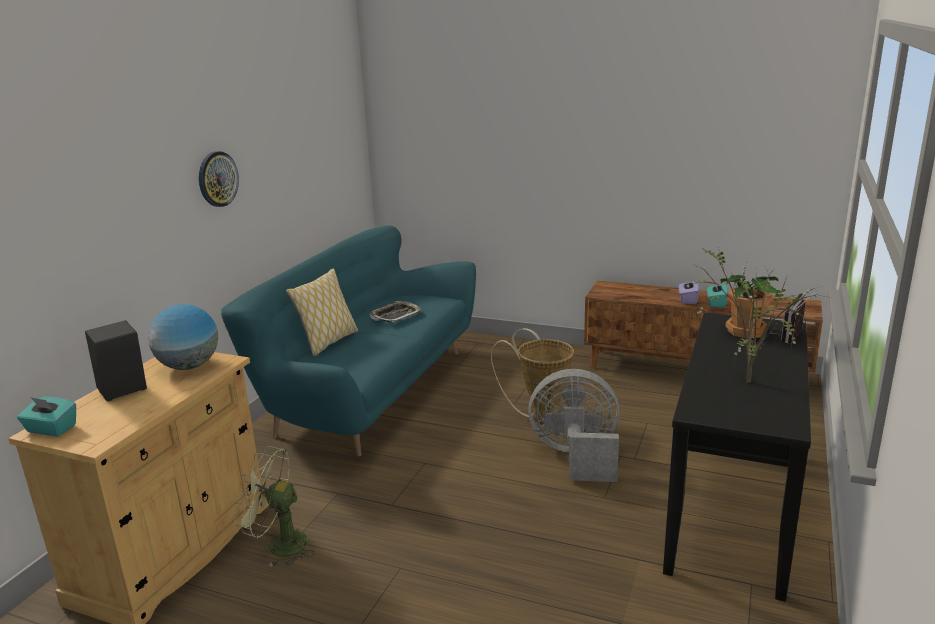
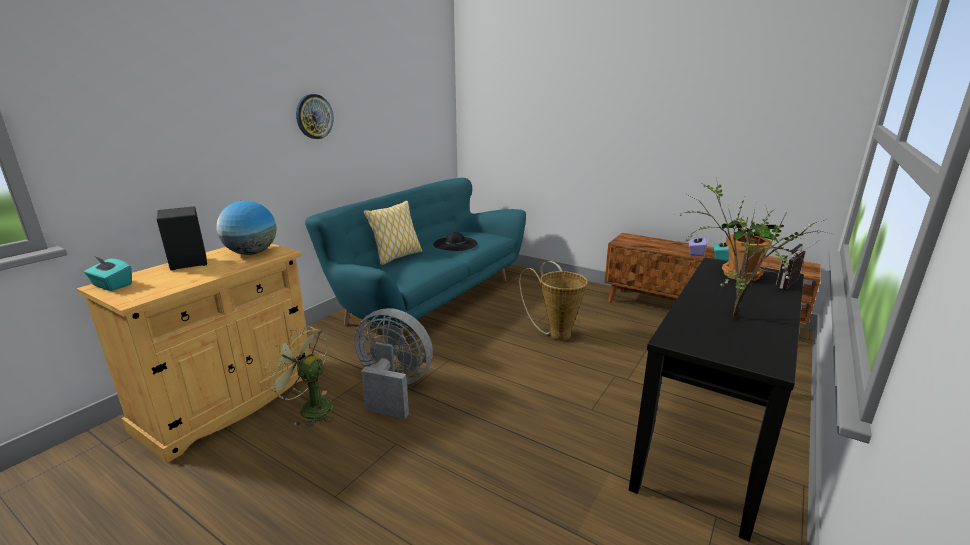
camera: 10 degrees right, 0 degrees up
(395, 316) = (455, 244): tray -> black hat
(576, 456) = (576, 371): grey fan -> grey fan (393, 389)

